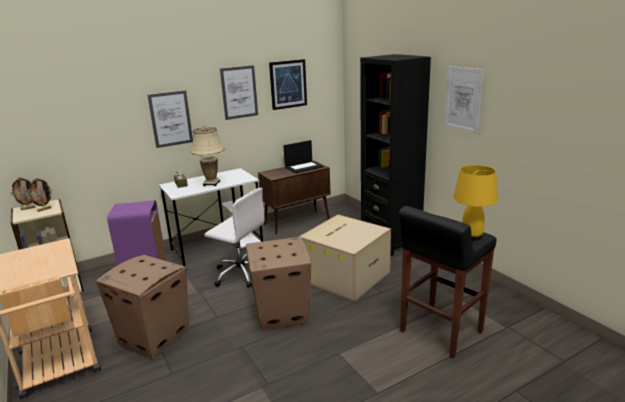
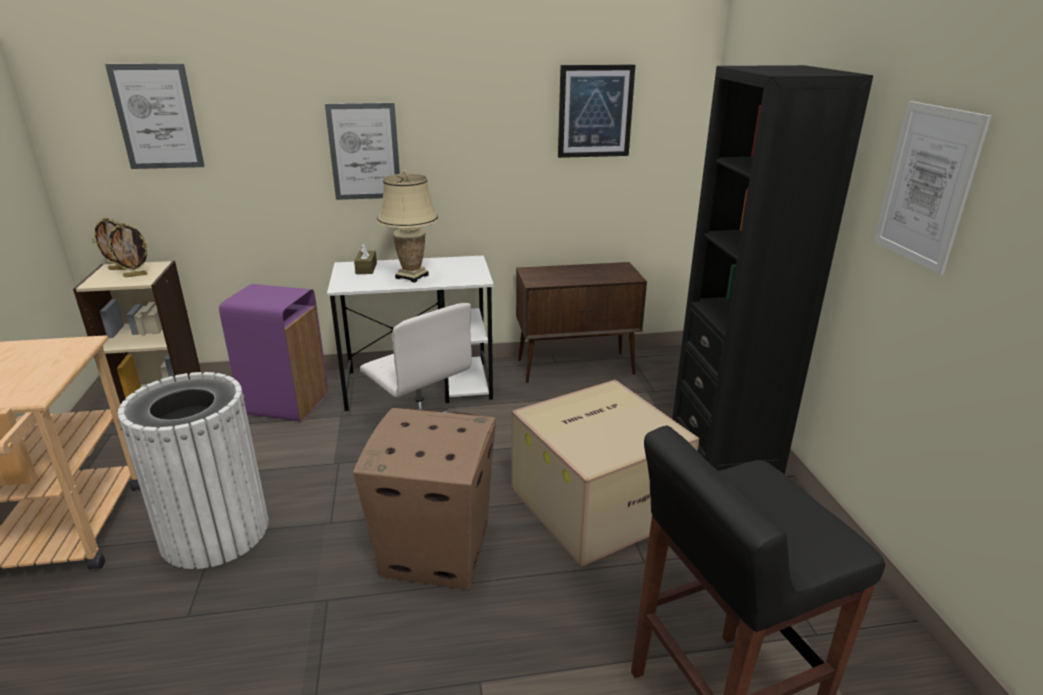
camera: 20 degrees right, 5 degrees up
(155, 337) = (215, 532): cardboard box -> white trash can
(239, 92) = (495, 117): picture -> picture (157, 117)
(304, 167) = (601, 272): laptop -> none
(472, 236) = (819, 539): yellow table lamp -> none

